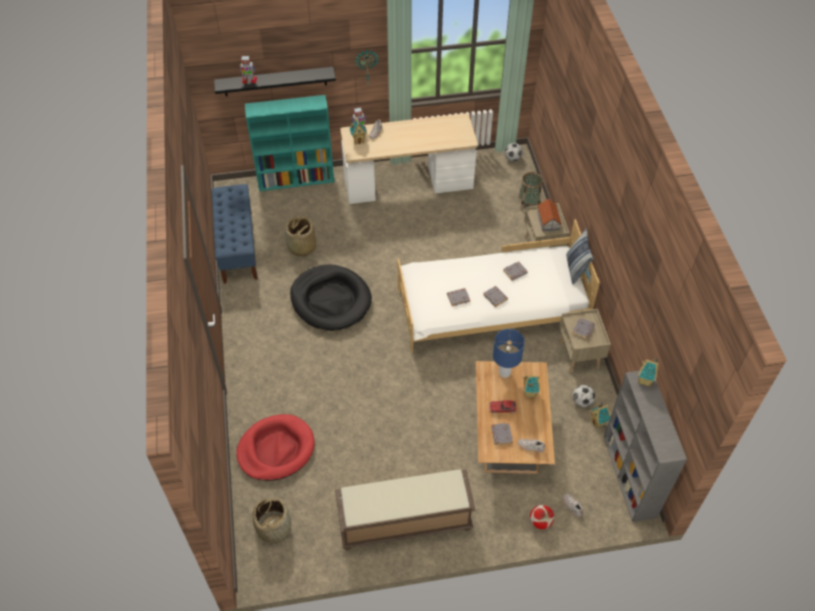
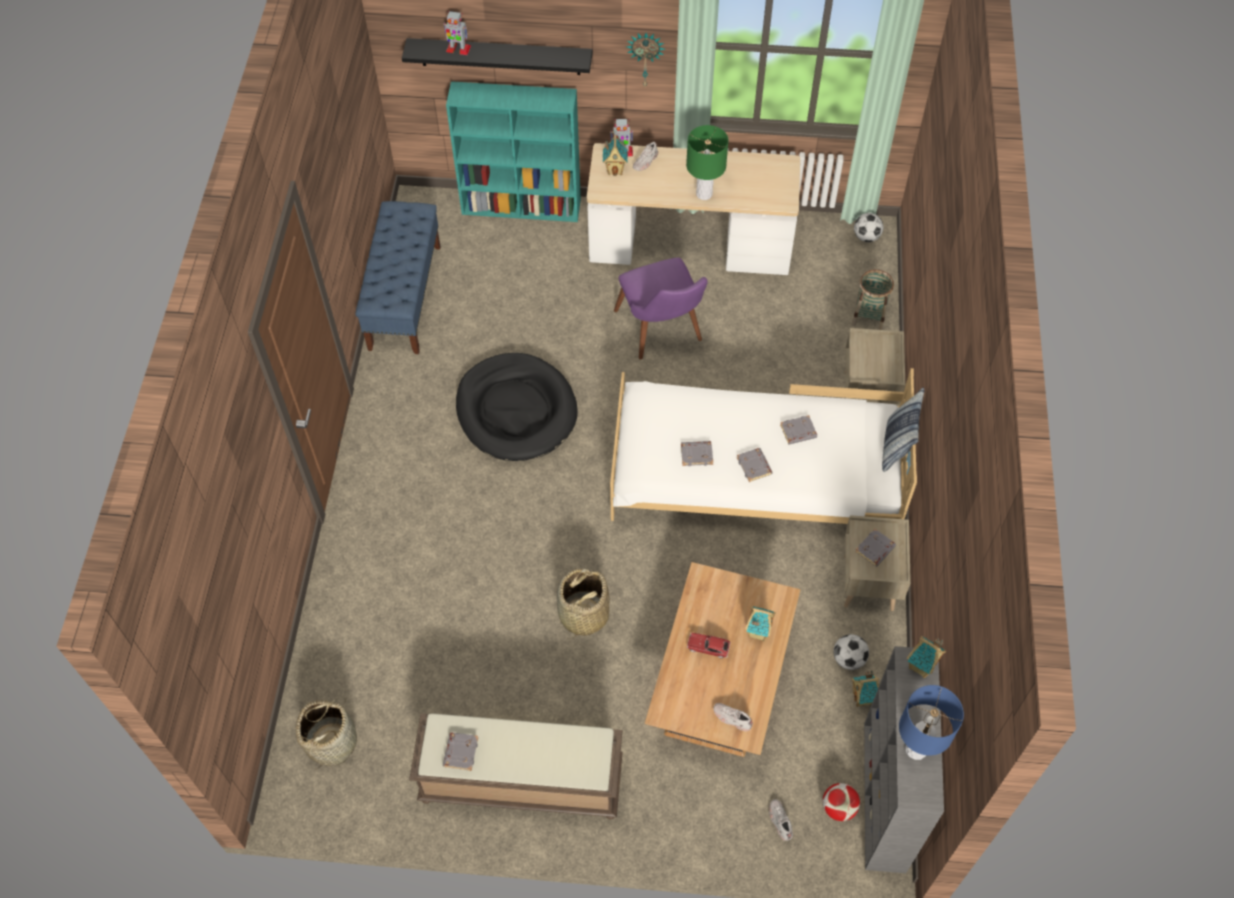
camera: 15 degrees right, 5 degrees up
(276, 449) = (368, 625): red dog bed -> none
(301, 247) = (498, 317): basket -> basket (583, 614)
(408, 236) = (663, 333): none -> purple chair
(418, 144) = (704, 194): none -> green table lamp
(501, 435) = (693, 688): grey book -> grey book (460, 752)
(504, 372) = (730, 590): blue table lamp -> blue table lamp (916, 749)
(540, 522) = (723, 833): football -> football (838, 807)
(548, 220) = (878, 357): toy house -> none

